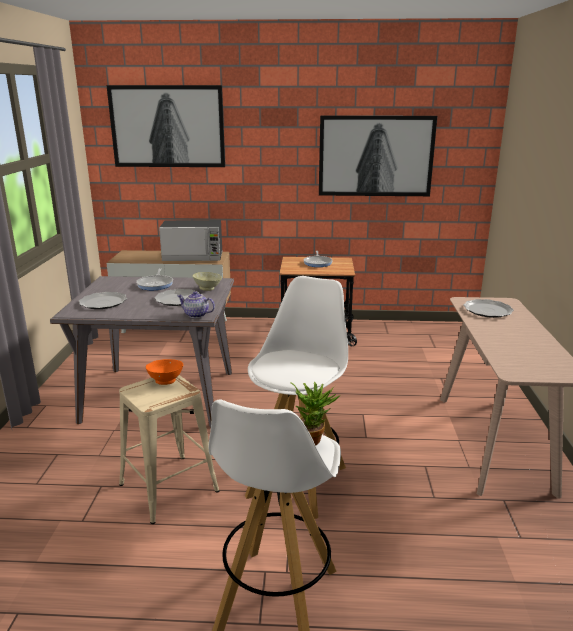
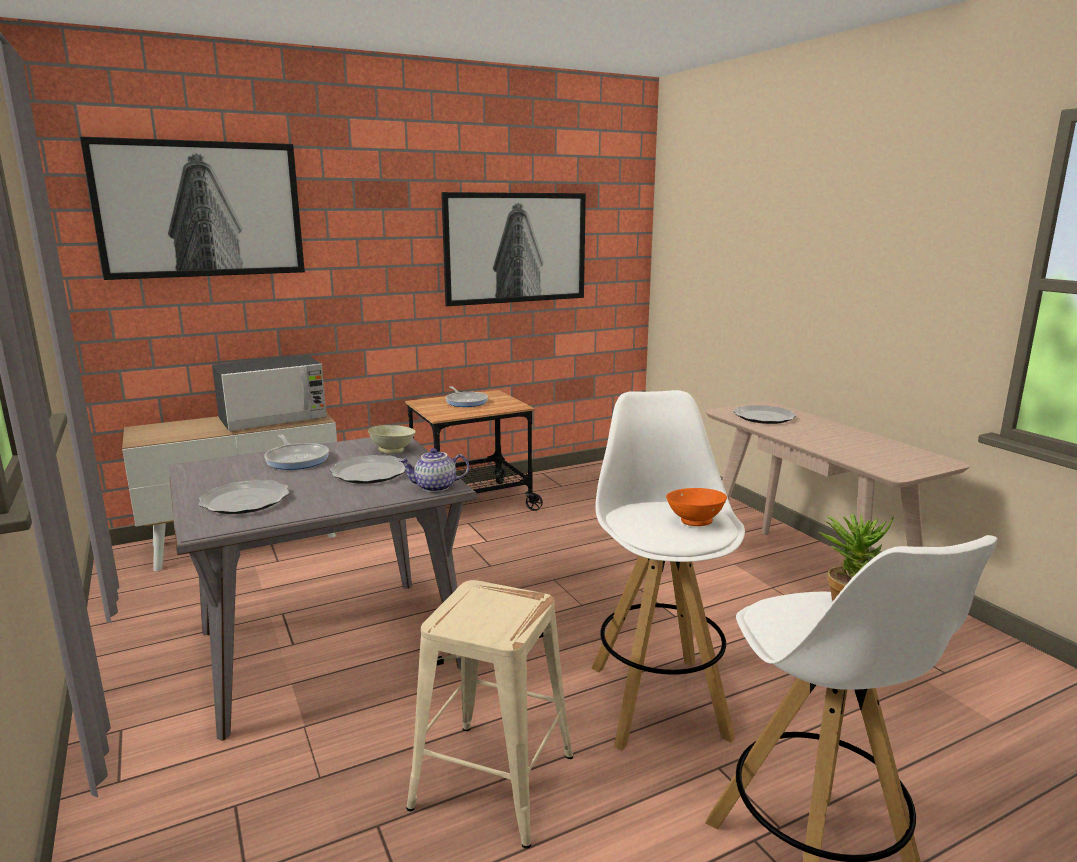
camera: 30 degrees left, 5 degrees down
(166, 381) = (480, 595): orange bowl -> orange bowl (695, 521)

